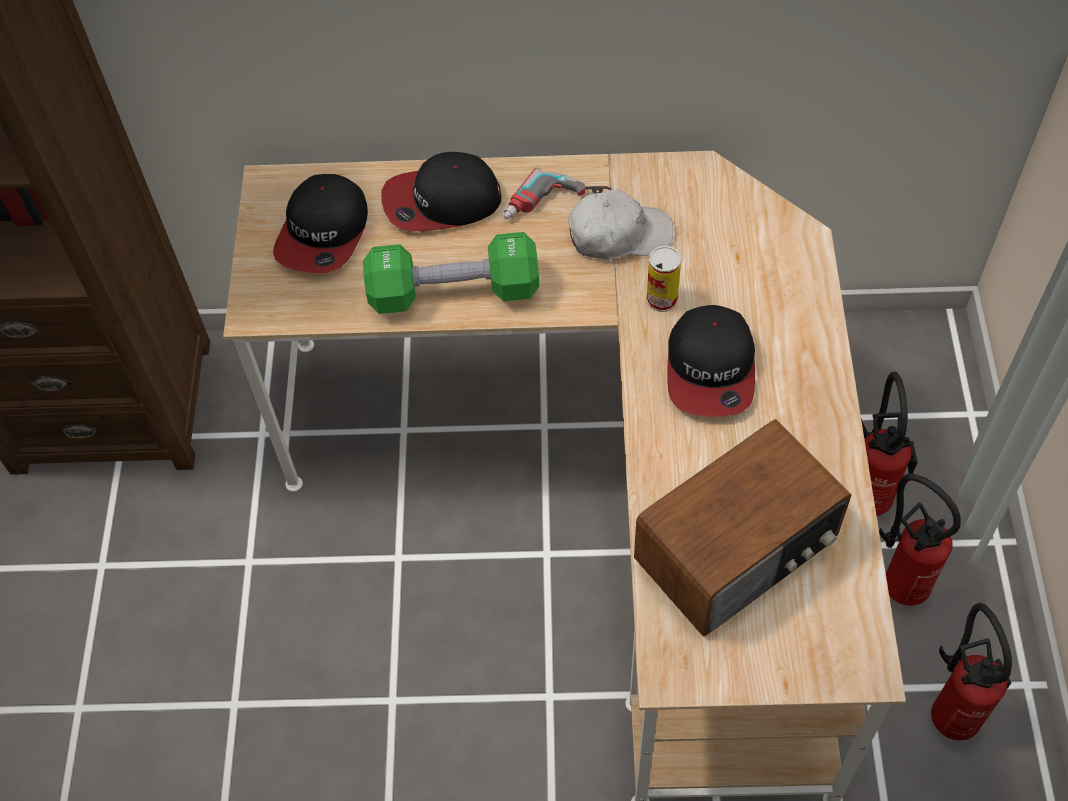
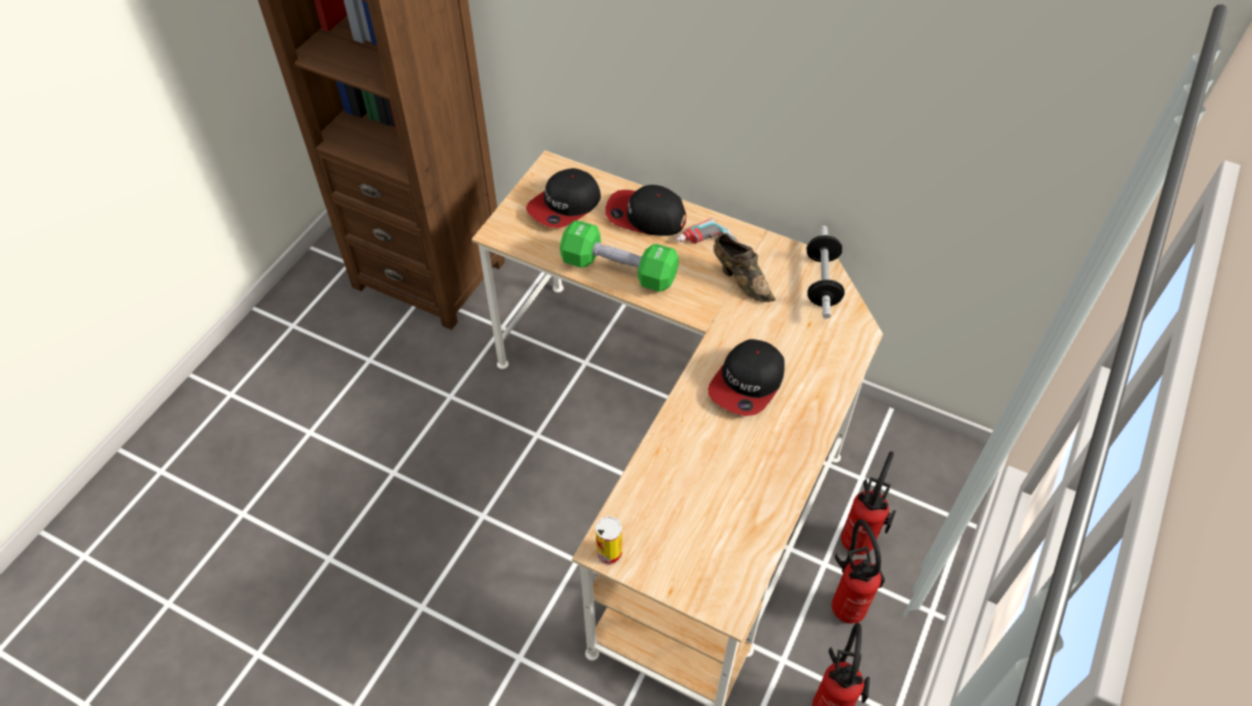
camera: 25 degrees right, 5 degrees down
(618, 235) = (741, 279): white cap -> brown shoe
(662, 299) = (743, 328): can -> can (609, 553)
(719, 194) = (822, 282): none -> dumbbell
(738, 551) = (693, 498): radio -> none

